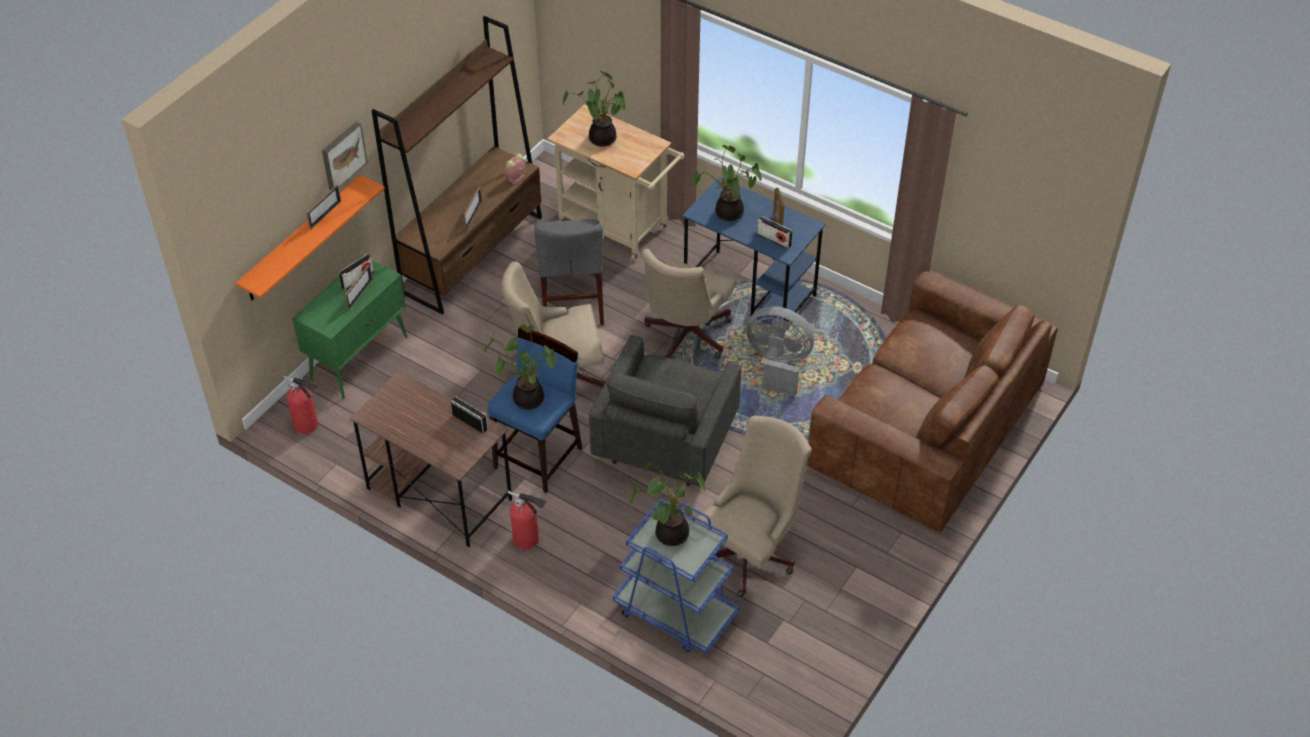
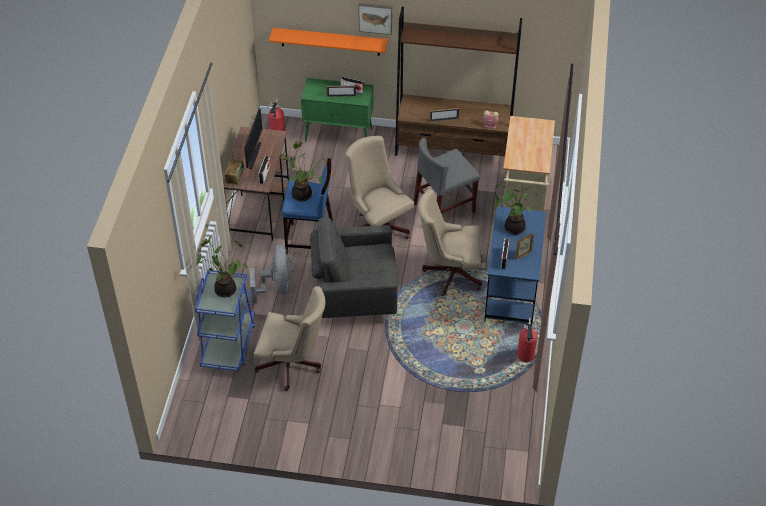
camera: 65 degrees right, 0 degrees up
(325, 215) = (345, 38): picture frame -> none
(422, 422) = (253, 155): none -> monitor
(454, 458) = (235, 178): none -> radio
(528, 540) = (246, 259): fire extinguisher -> fire extinguisher (525, 357)
(600, 139) = (527, 139): potted plant -> none
(777, 365) = (455, 328): grey fan -> grey fan (277, 287)
(927, 427) = (450, 426): brown sofa -> none

